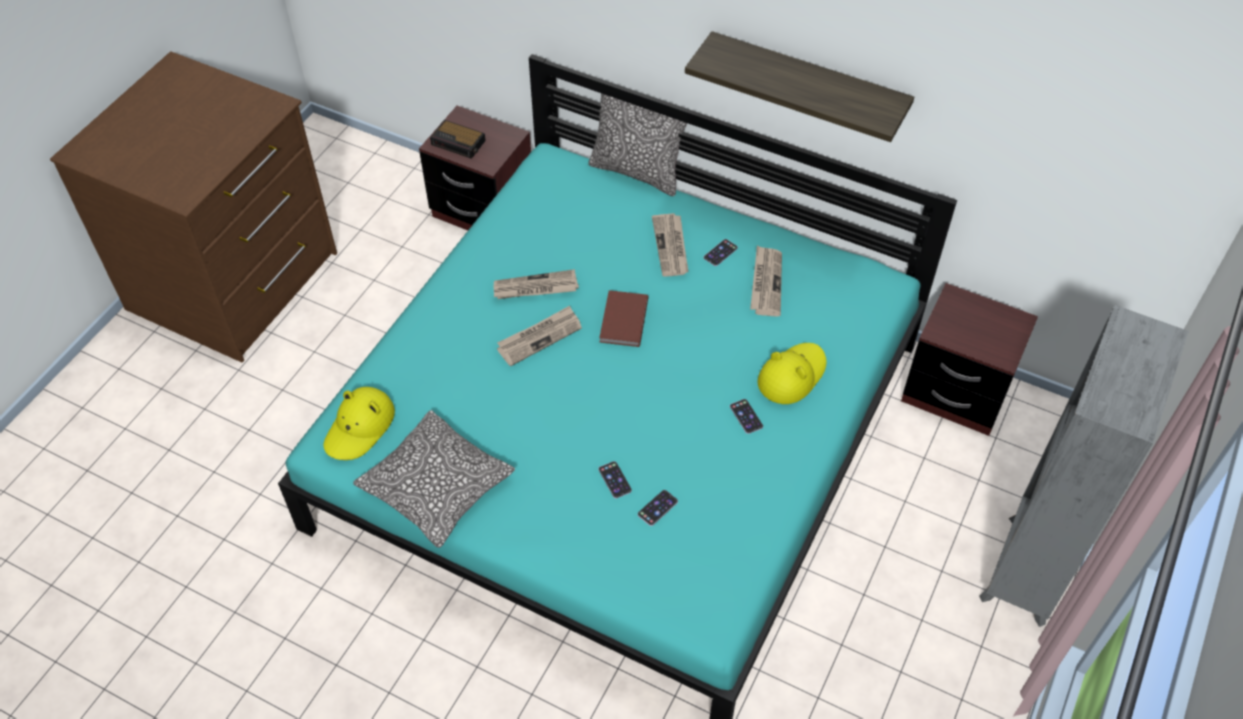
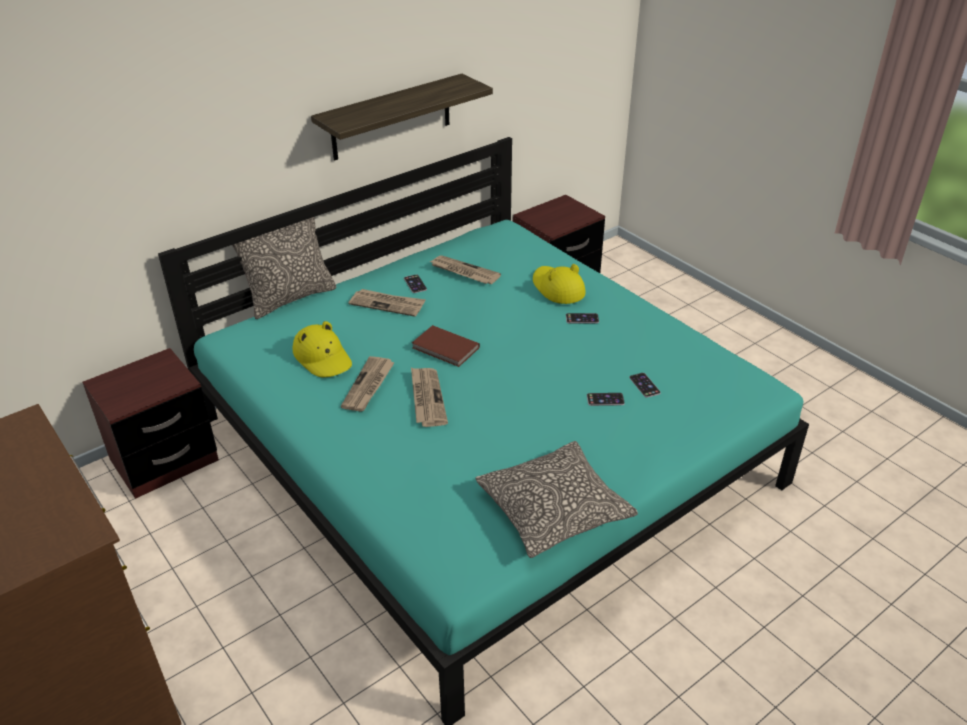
camera: 65 degrees left, 15 degrees down
(360, 427) = (450, 547): yellow hat -> yellow hat (323, 358)
(459, 143) = (134, 393): alarm clock -> none
(1025, 572) = (707, 307): grey bookcase -> none

